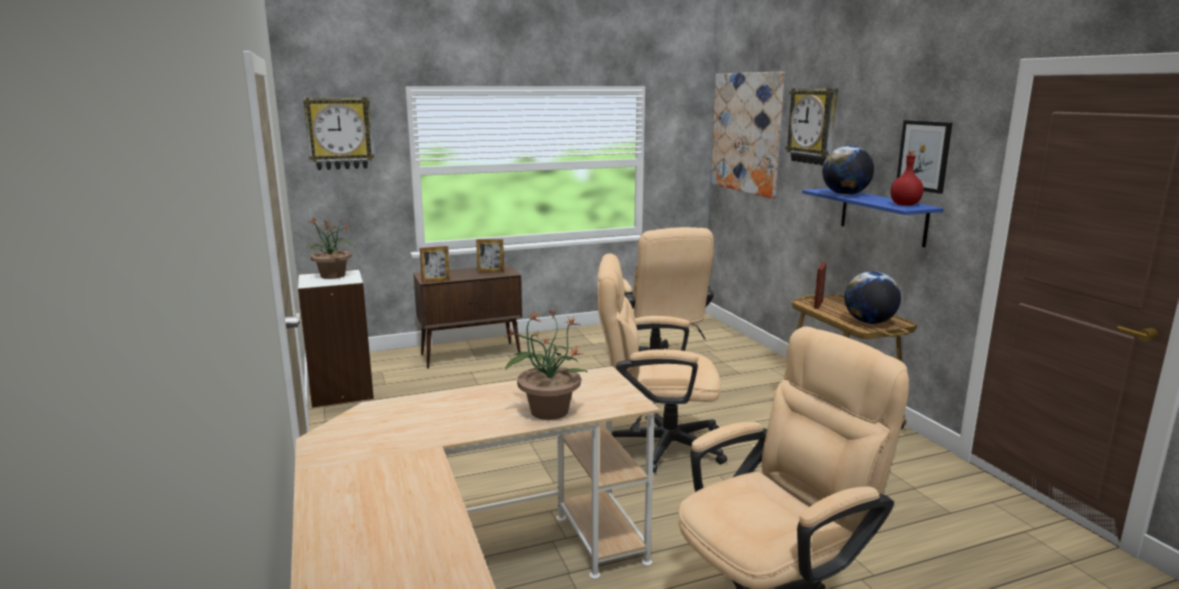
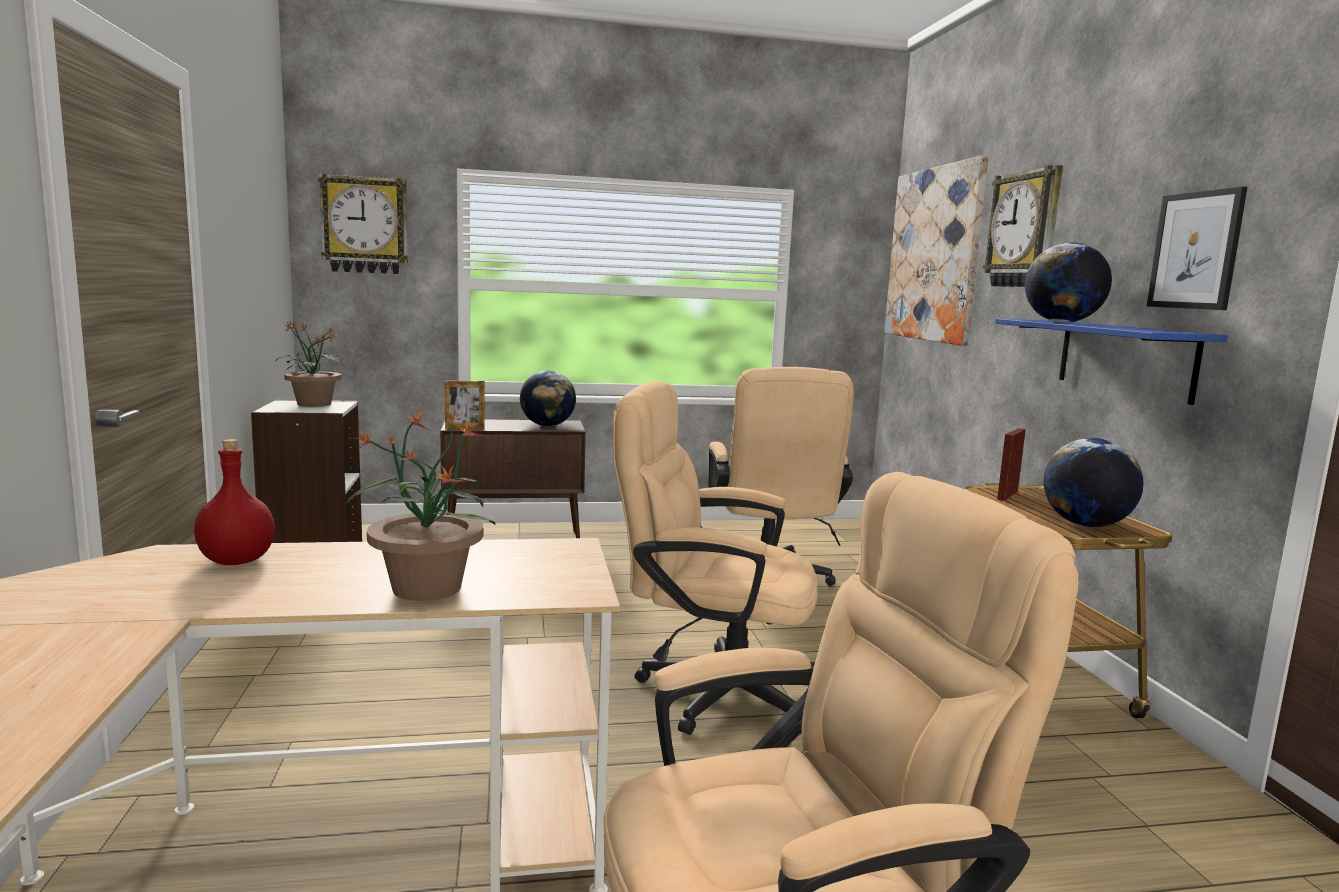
camera: 10 degrees right, 5 degrees down
(491, 272) = (547, 425): picture frame -> globe
(905, 205) = (1158, 330): red bottle -> red bottle (238, 561)

